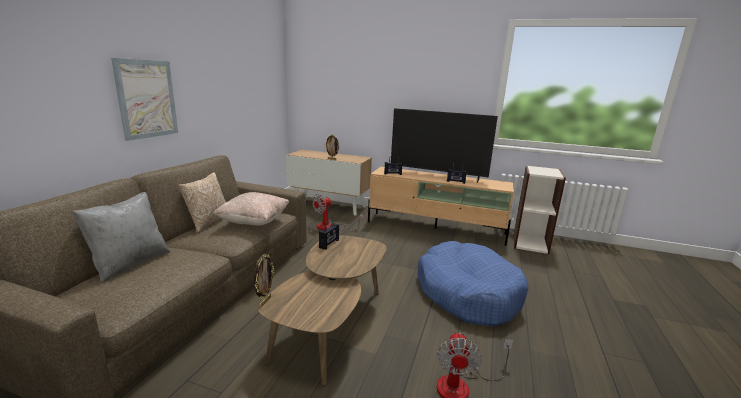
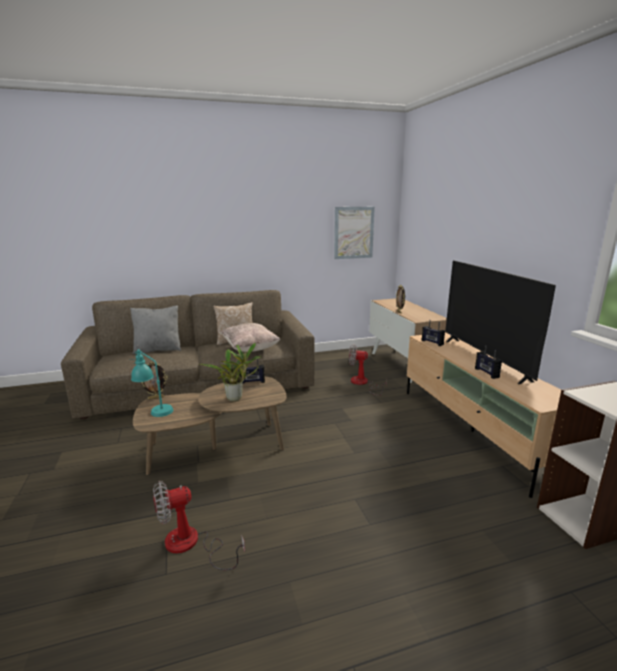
camera: 55 degrees right, 0 degrees up
(147, 99) = (222, 241): picture -> picture (353, 232)
(295, 310) = (154, 410): none -> turquoise table lamp
(351, 259) = (236, 398): none -> potted plant
(467, 293) = (351, 501): blue dog bed -> none

